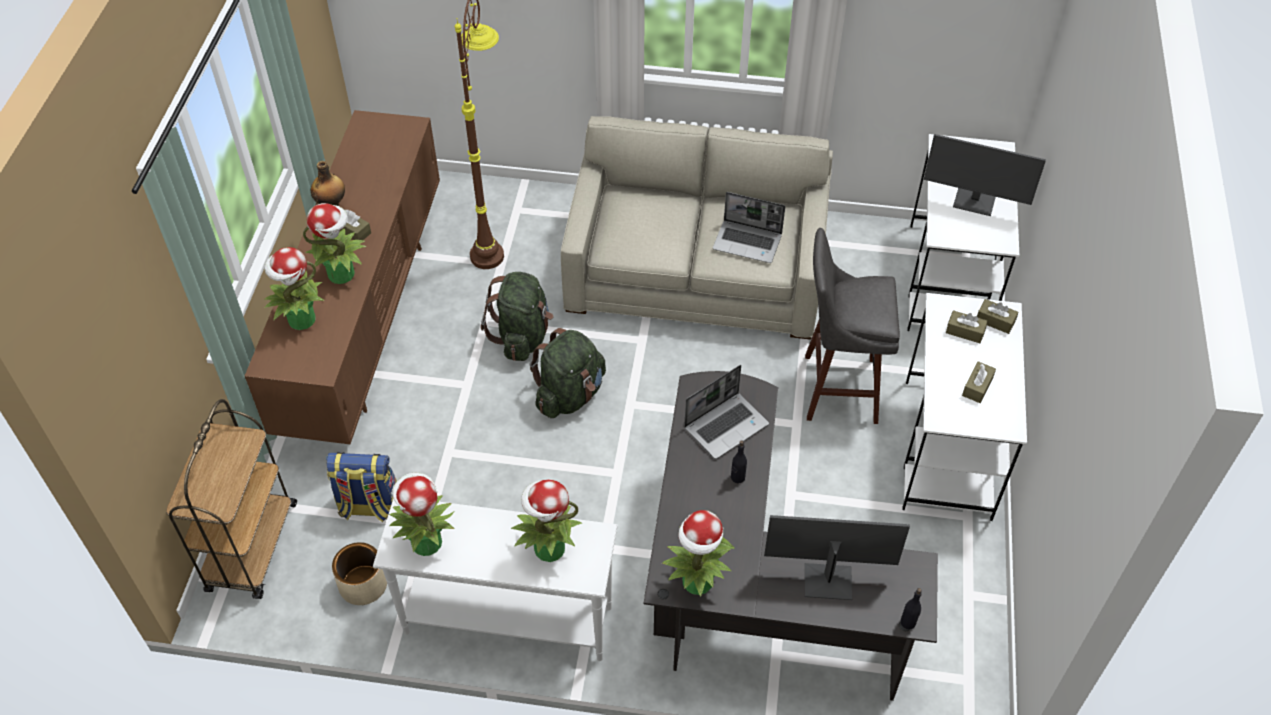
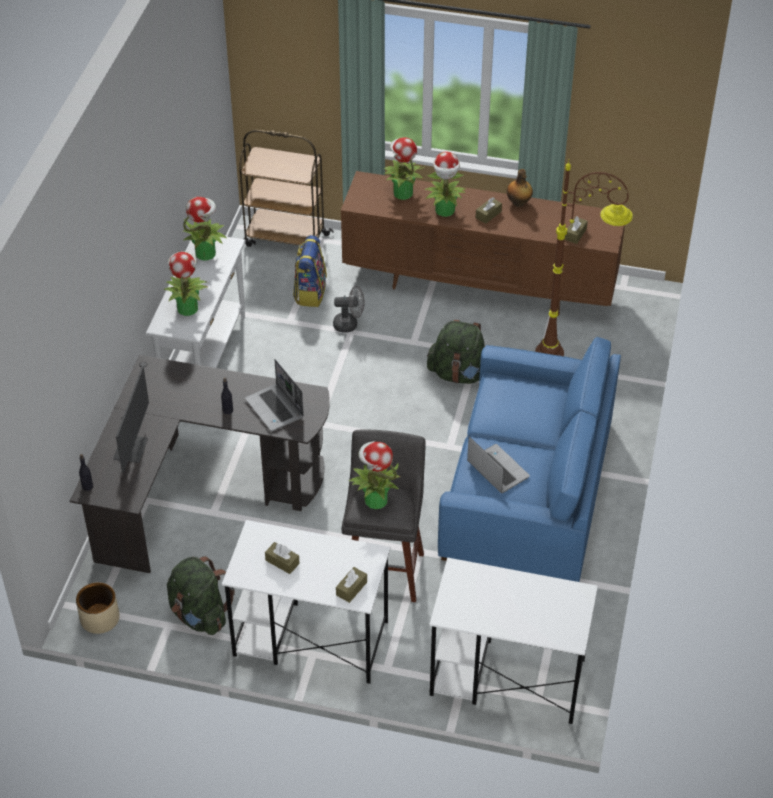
camera: 95 degrees right, 5 degrees down
(363, 585) = (247, 291): beige planter -> beige planter (99, 618)
(434, 455) = (349, 324): none -> grey fan
(570, 395) = (397, 400): green backpack -> green backpack (200, 614)
(697, 269) = (529, 489): beige sofa -> blue sofa
(697, 582) = (147, 381): potted plant -> potted plant (375, 500)
(748, 242) = (496, 470): laptop -> laptop turned 120 degrees clockwise
(965, 331) = (342, 565): brown tissue box -> brown tissue box (575, 234)
(974, 202) = (499, 603): monitor -> none

